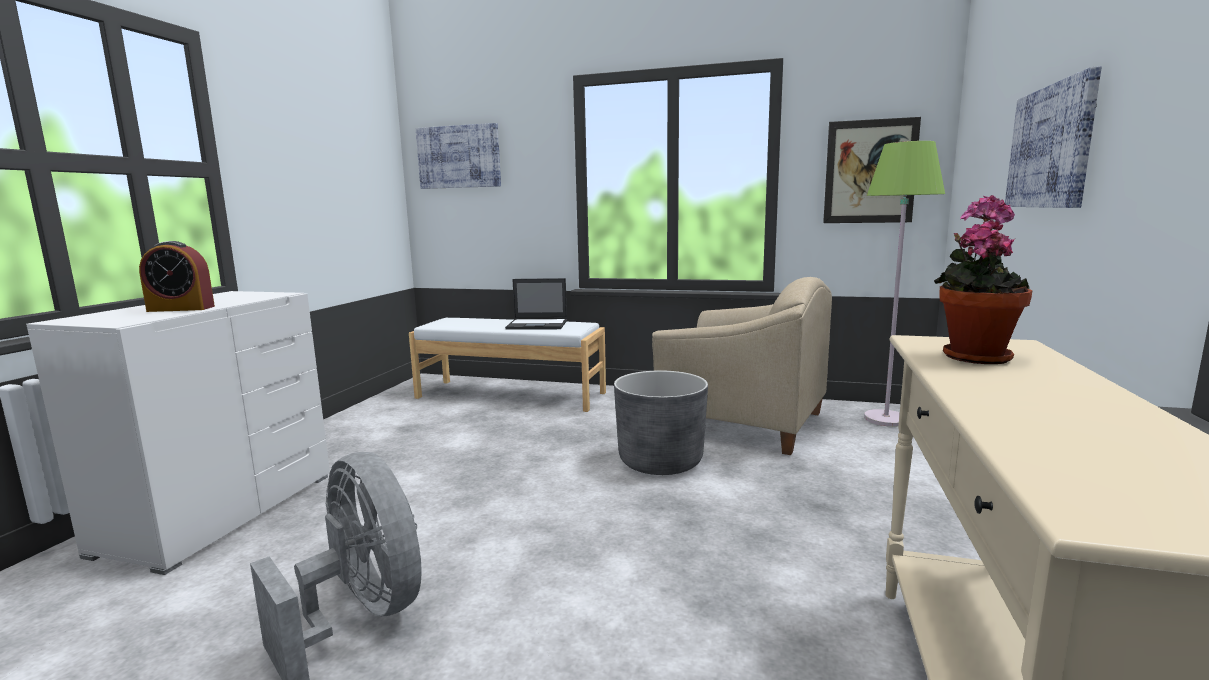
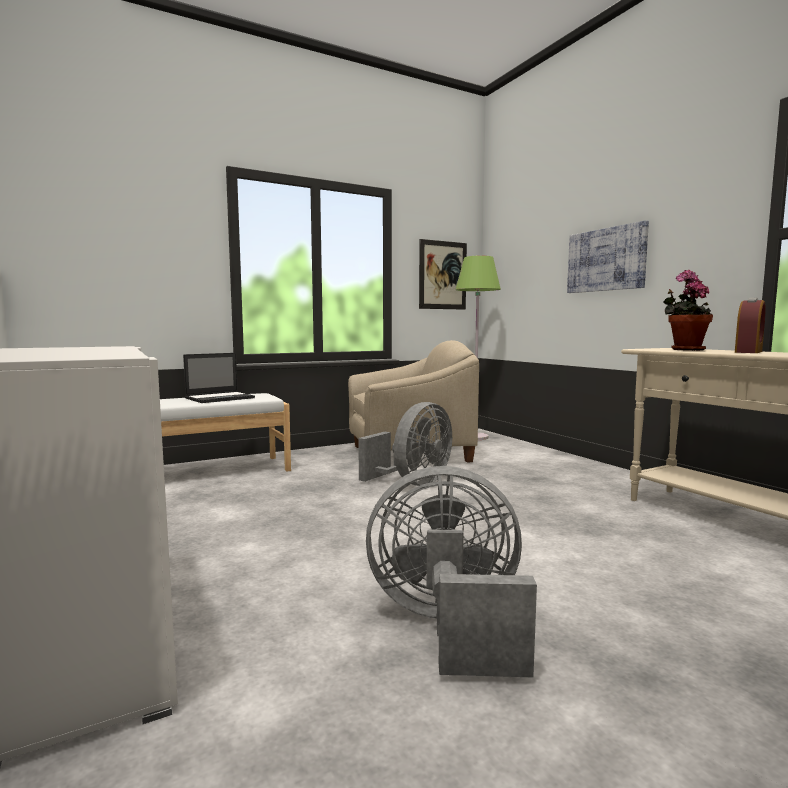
camera: 45 degrees left, 5 degrees down
(181, 309) = (86, 352): alarm clock -> alarm clock (748, 352)
(459, 157) = (88, 224): picture -> none
(660, 461) = (413, 483): grey planter -> grey fan

